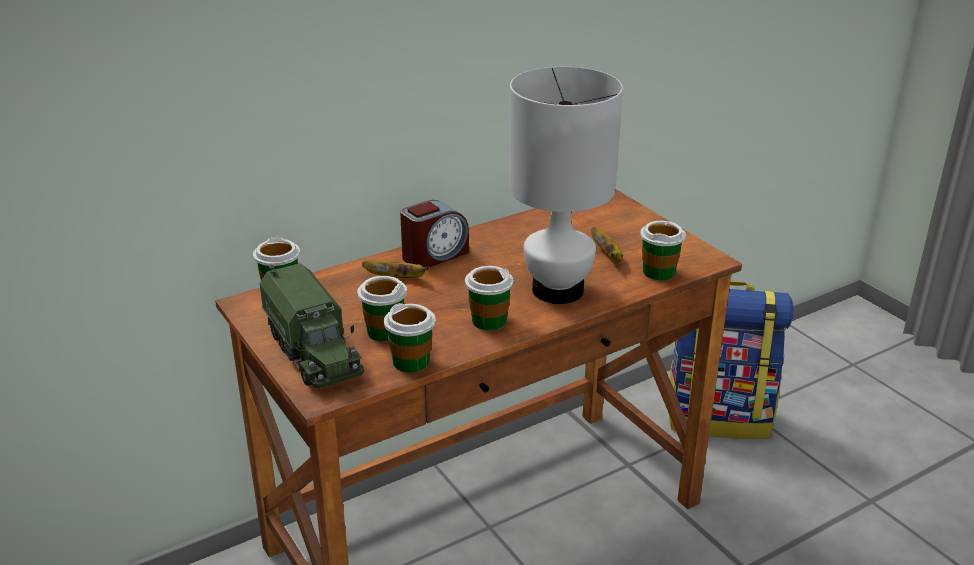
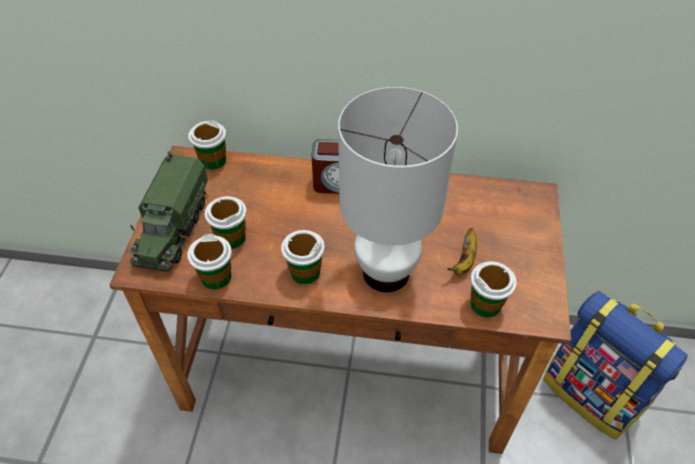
camera: 40 degrees right, 20 degrees up
(397, 278) = (292, 191): banana -> none

